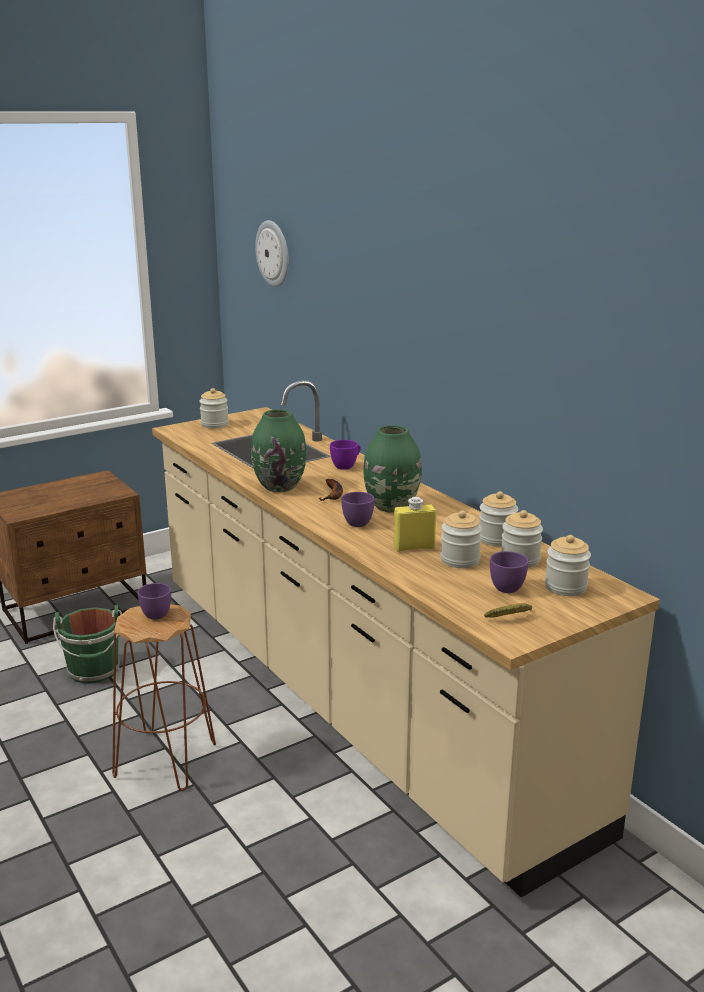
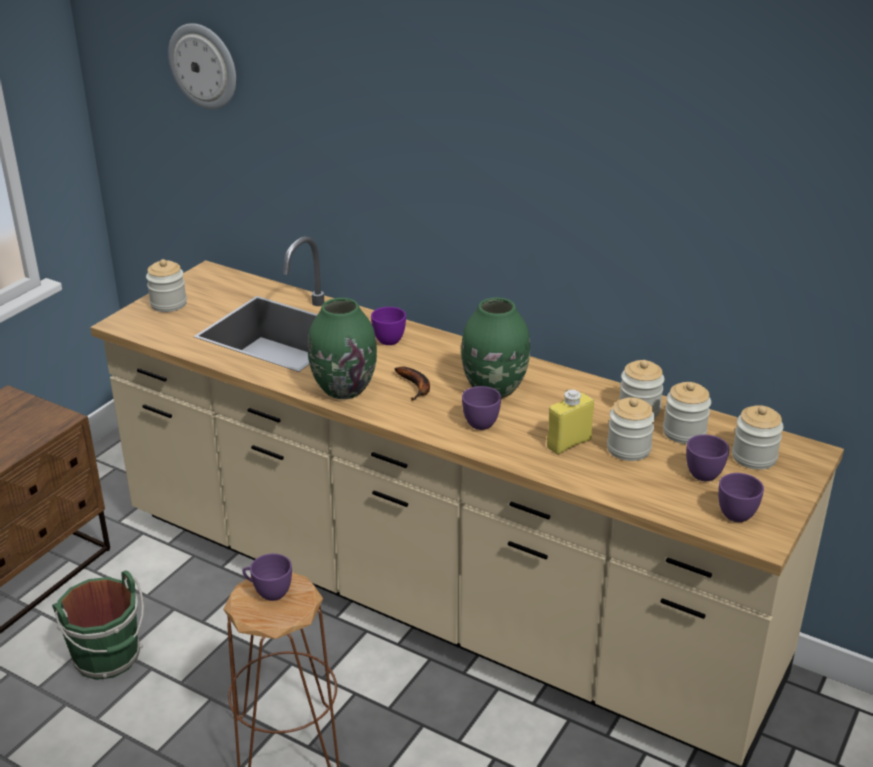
camera: 25 degrees left, 10 degrees up
(511, 617) = (739, 512): banana -> purple cup

